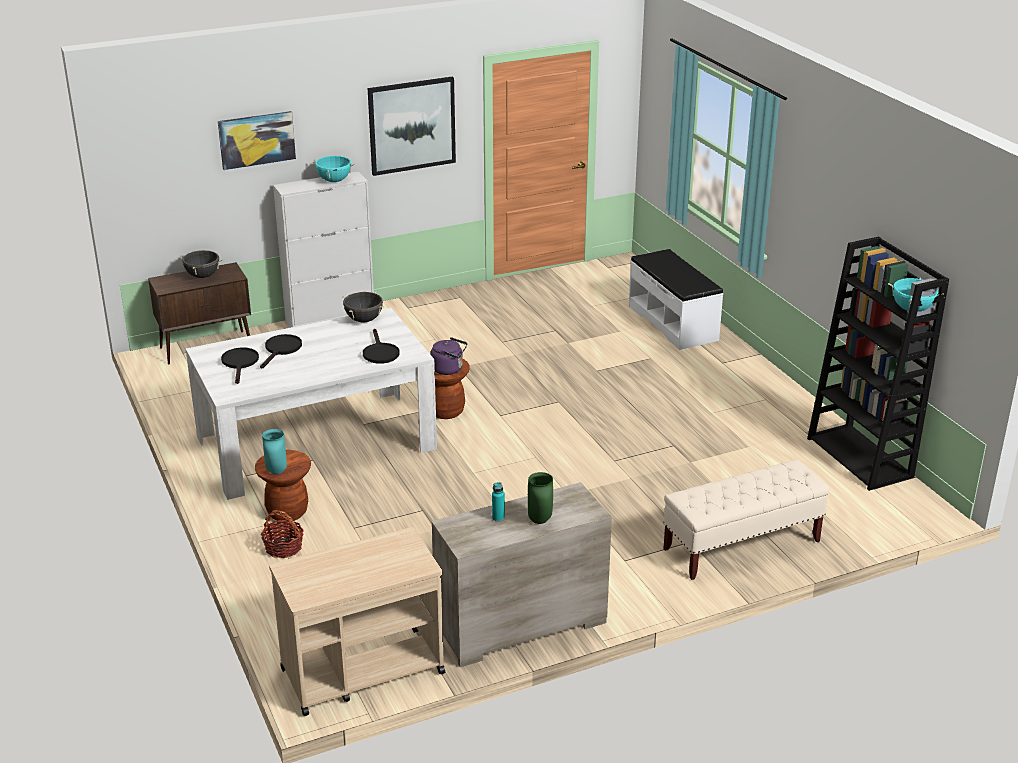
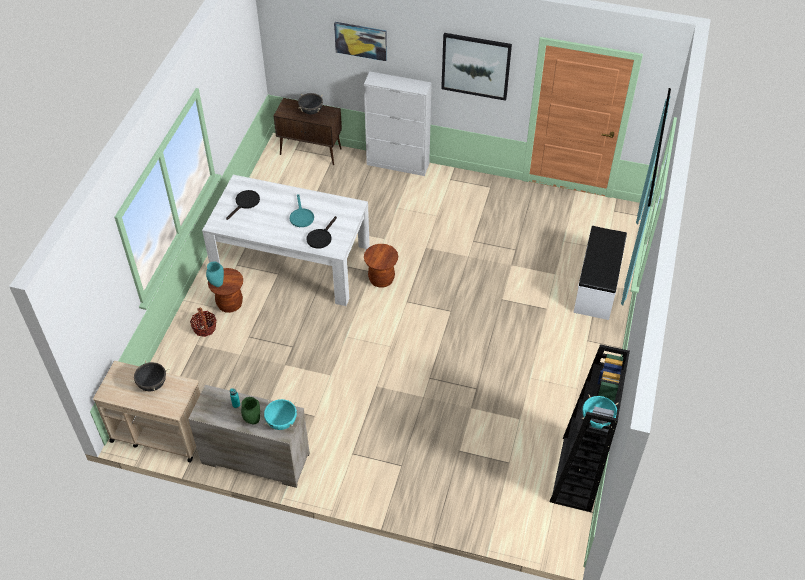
camera: 40 degrees right, 20 degrees up
(281, 350) = (275, 204): black frying pan -> none
(329, 347) = (301, 216): none -> turquoise frying pan
(334, 181) = (407, 85): turquoise cooking pot -> turquoise cooking pot (281, 422)
(364, 320) = (342, 204): black cooking pot -> black cooking pot (152, 384)
(449, 369) = (380, 260): purple kettle -> none
(741, 546) = (425, 488): beige bench -> none

